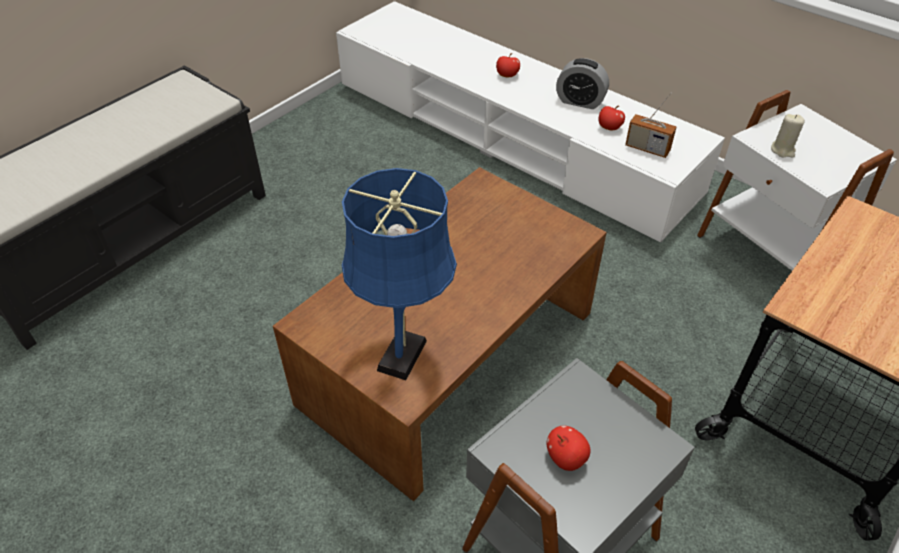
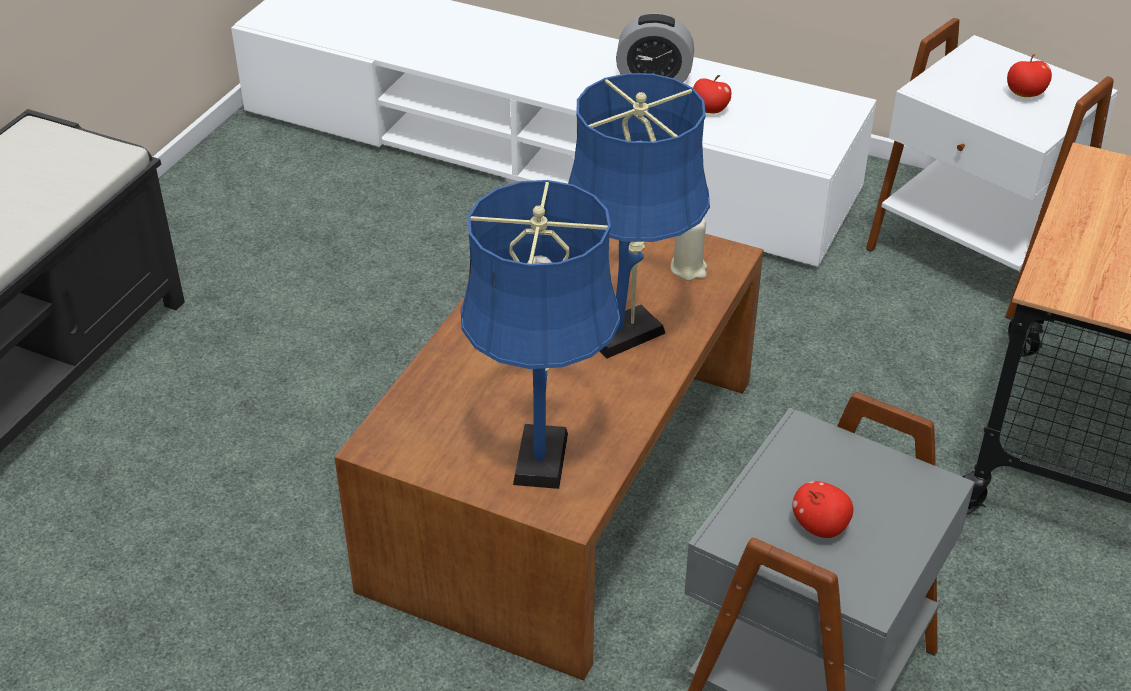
camera: 15 degrees left, 5 degrees down
(496, 275) = (631, 331): none -> blue table lamp
(507, 76) = (531, 57): apple -> apple (1025, 94)
(647, 148) = (774, 131): radio -> none
(783, 150) = (969, 100): beige candle -> beige candle (688, 269)

